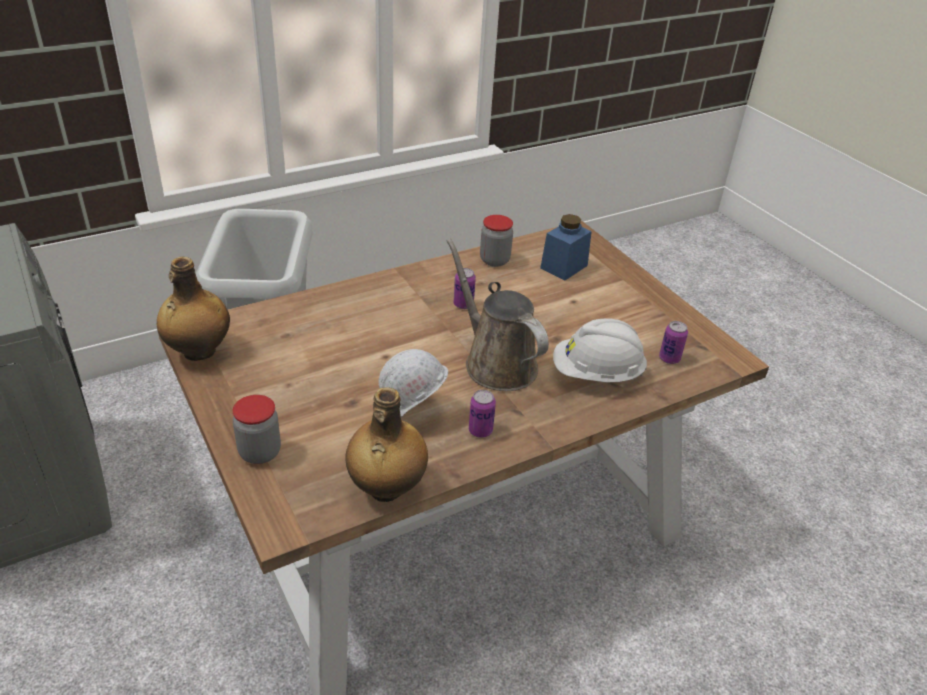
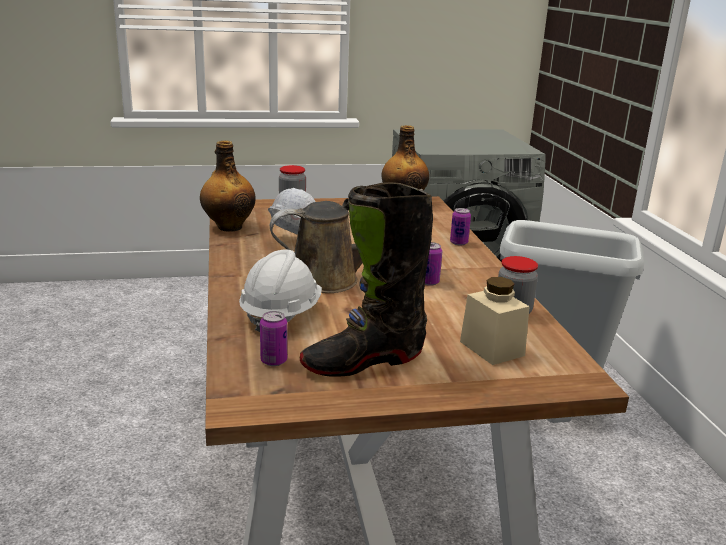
camera: 110 degrees right, 15 degrees down
(480, 431) = (253, 258): can -> can (458, 243)
(564, 267) = (492, 348): blue jar -> beige jar
(631, 318) = (363, 361): none -> black boot

